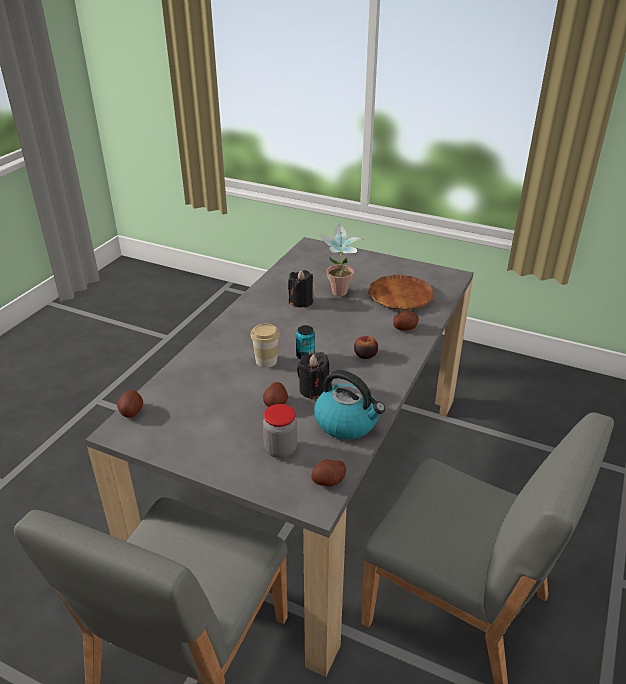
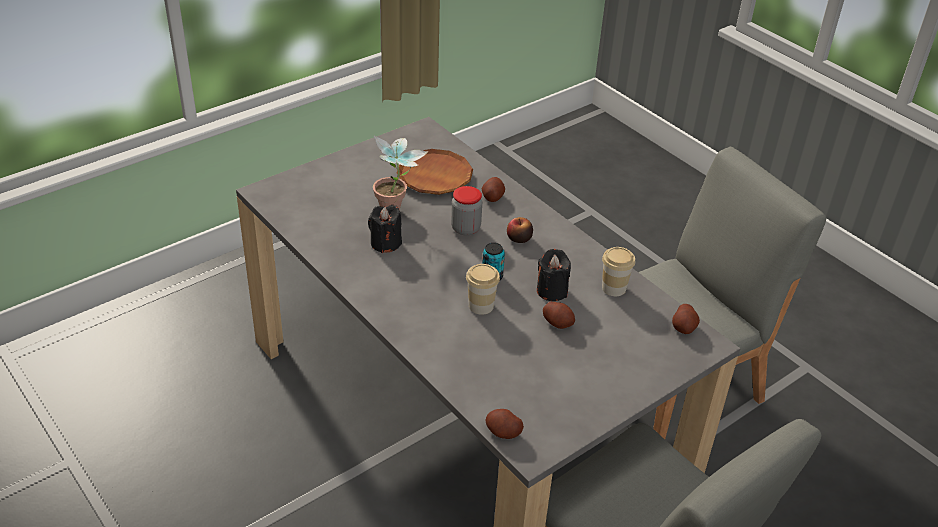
camera: 65 degrees left, 5 degrees up
(280, 449) = (627, 342): jar -> jar (465, 228)
(347, 422) = (614, 288): kettle -> cup

